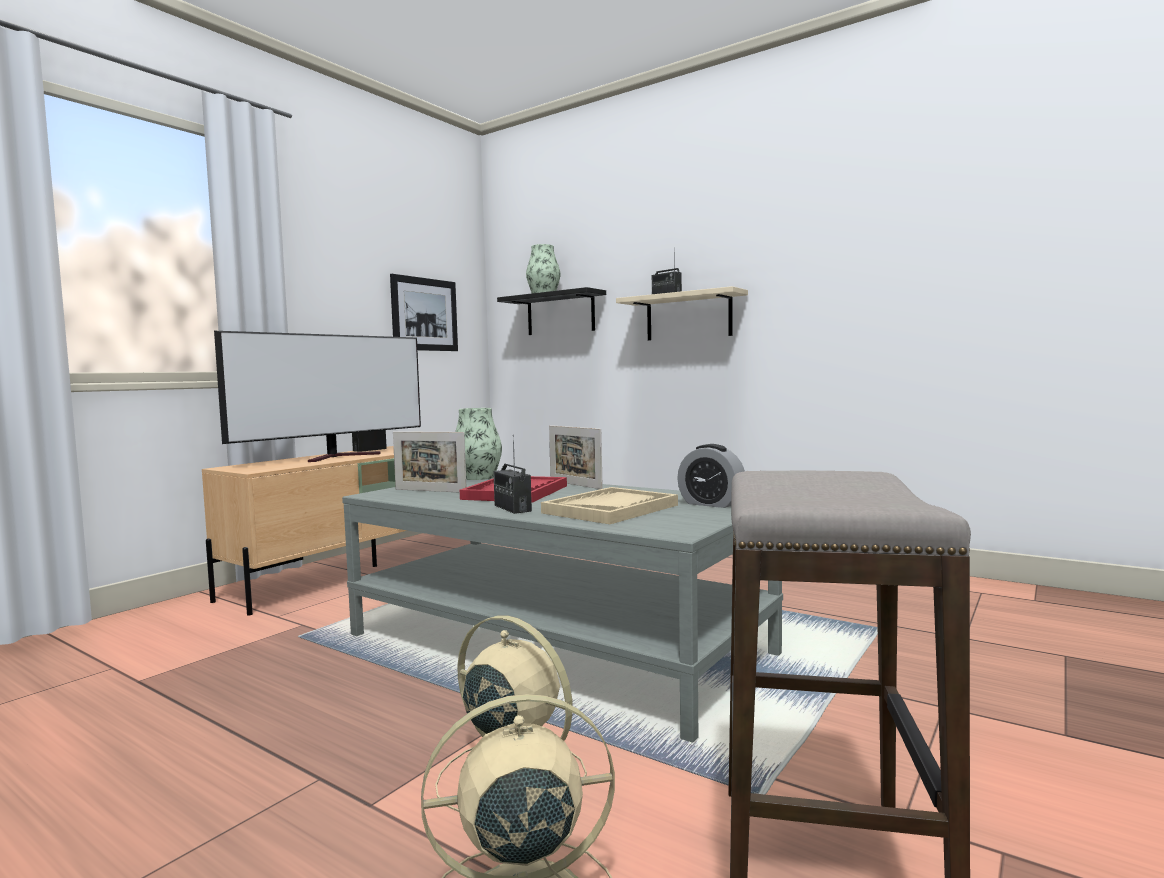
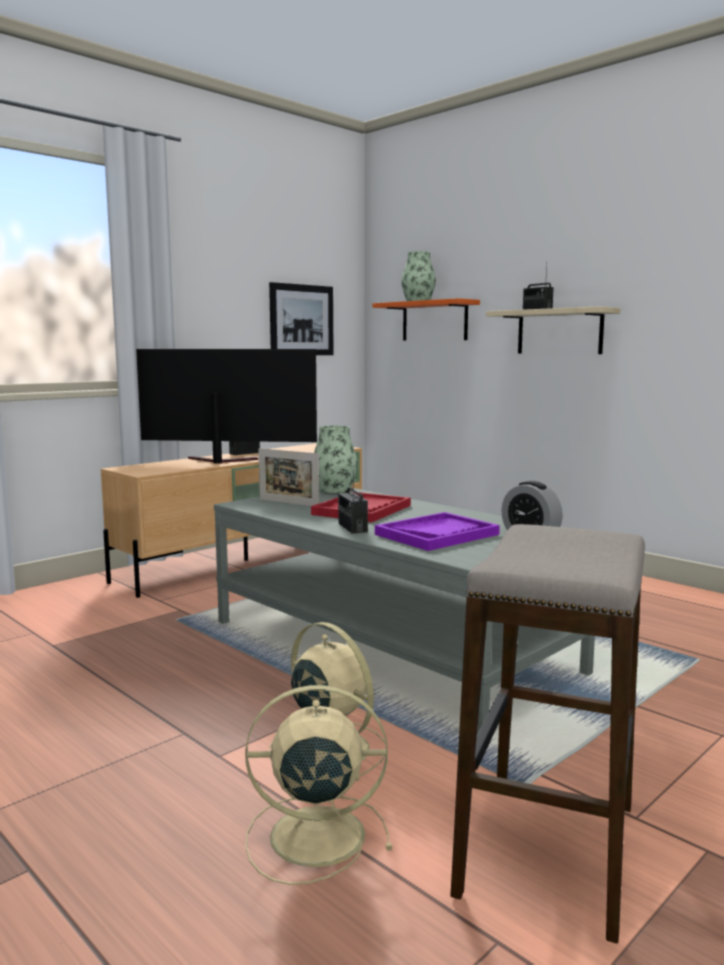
camera: 10 degrees right, 5 degrees up
(341, 457) = (217, 461): television -> television turned 135 degrees counterclockwise
(560, 314) = (434, 321): black shelf -> orange shelf
(575, 484) = (418, 504): picture frame -> none
(610, 509) = (437, 534): beige tray -> purple tray

